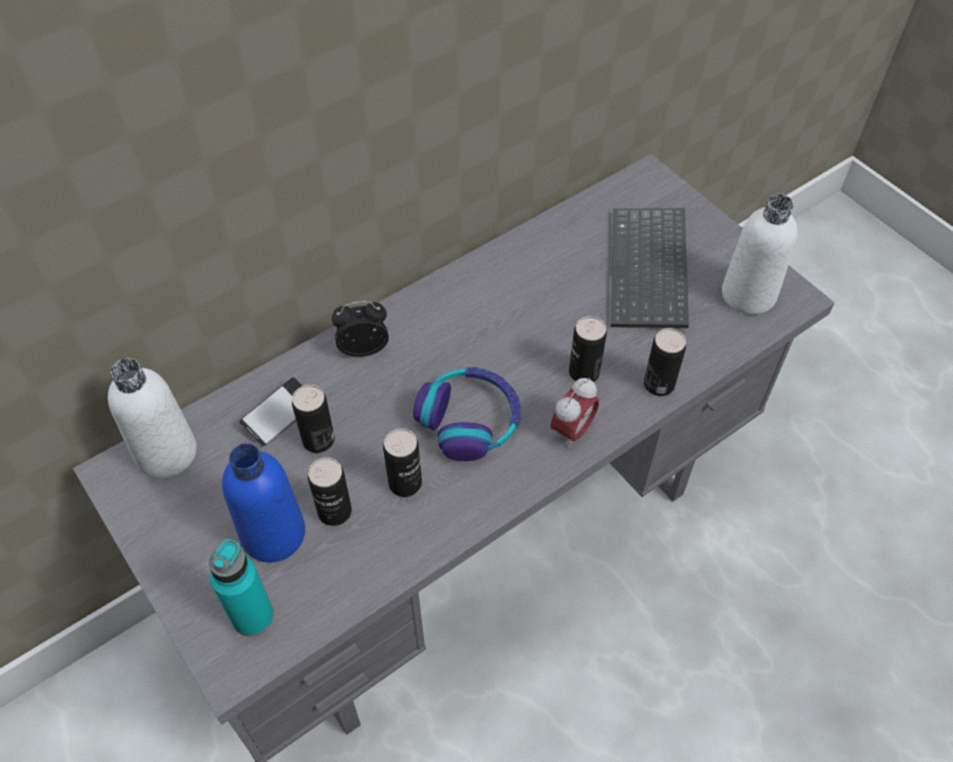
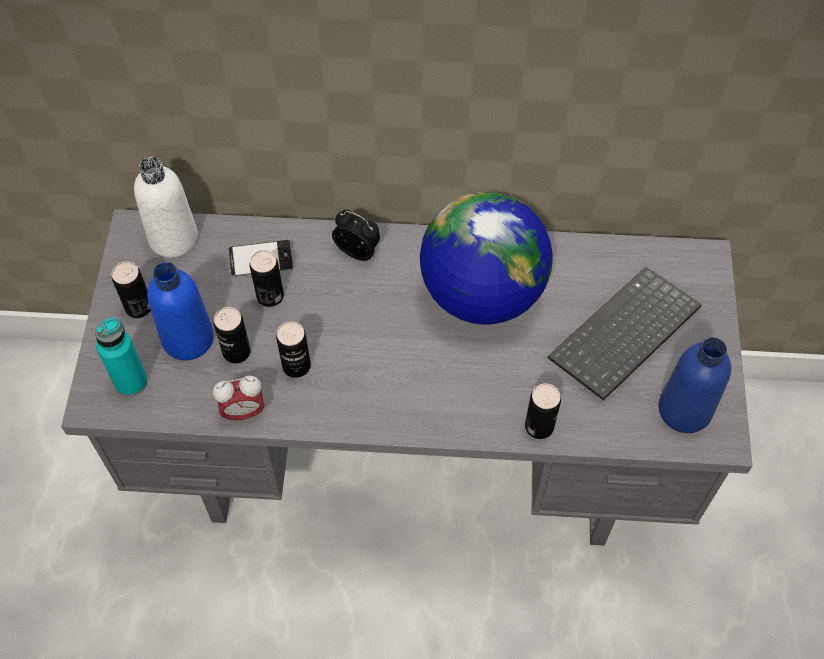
camera: 40 degrees right, 5 degrees up
(469, 420) = (379, 354): headphones -> none
(506, 313) = (481, 293): none -> globe
(572, 430) = (442, 413): alarm clock -> alarm clock (243, 412)
(584, 372) = (493, 378): can -> can (139, 307)
(748, 295) = (684, 409): white bottle -> blue bottle

